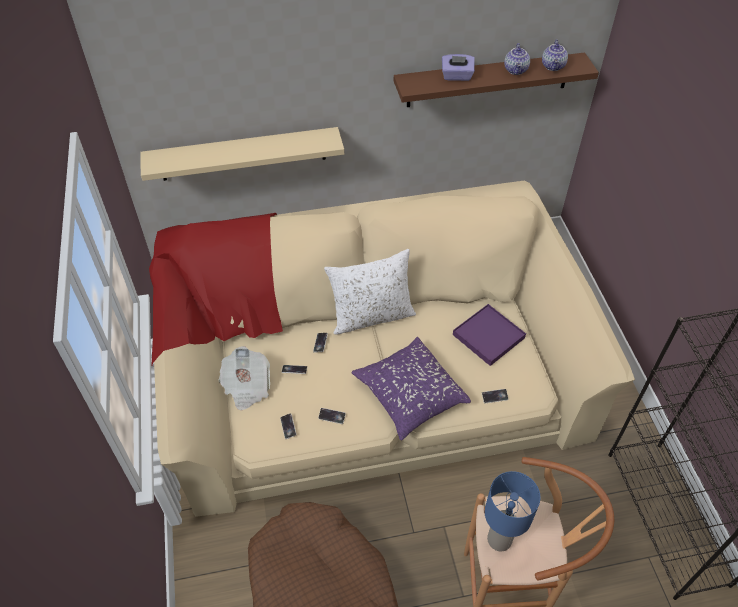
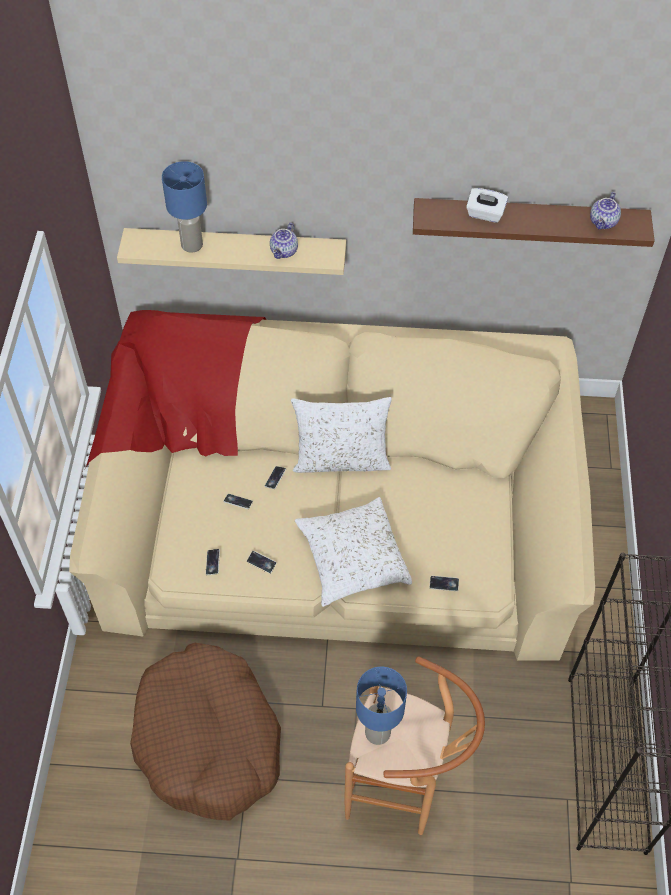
camera: 15 degrees right, 5 degrees up
(206, 154) = (192, 245): none -> blue table lamp
(246, 387) = (182, 508): newspaper -> none
(409, 394) = (352, 558): purple pillow -> white pillow
(456, 76) = (485, 214): purple tissue box -> white tissue box
(488, 336) = (463, 514): purple tray -> none
(516, 70) = (557, 219): teapot -> teapot (284, 252)

